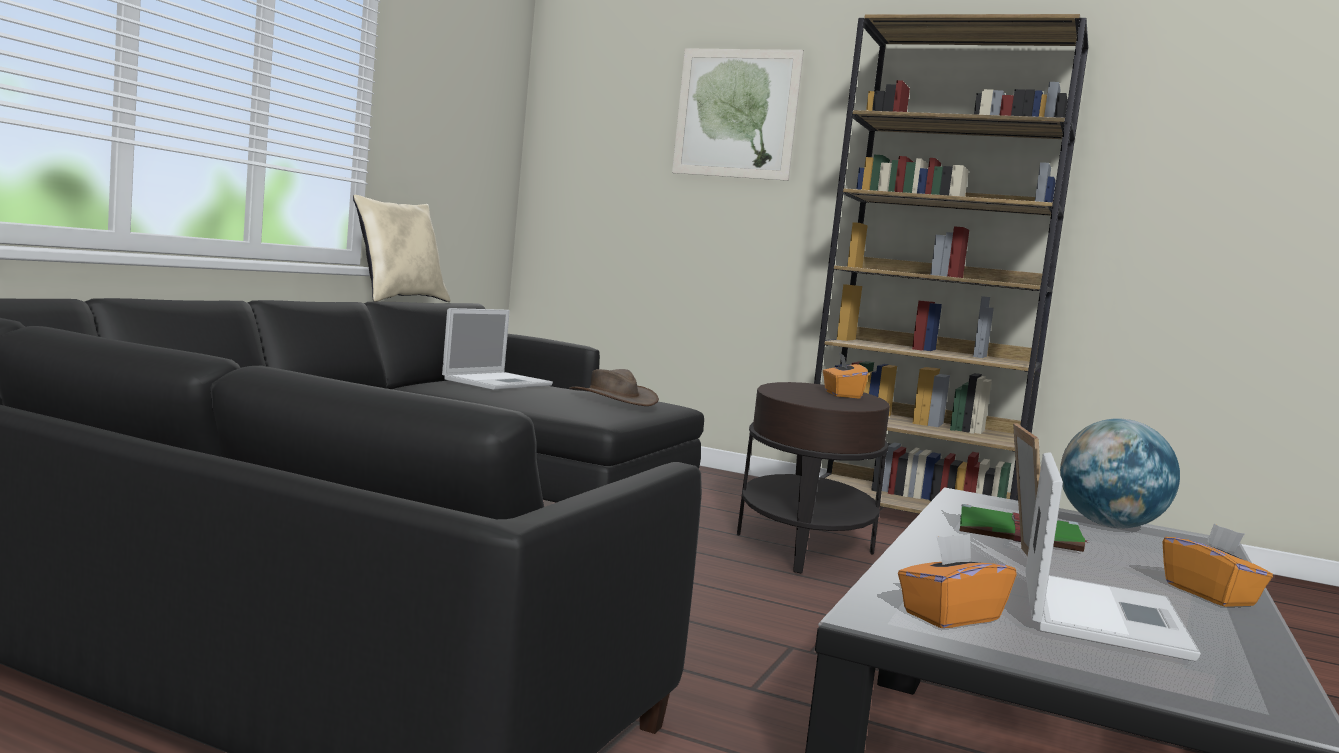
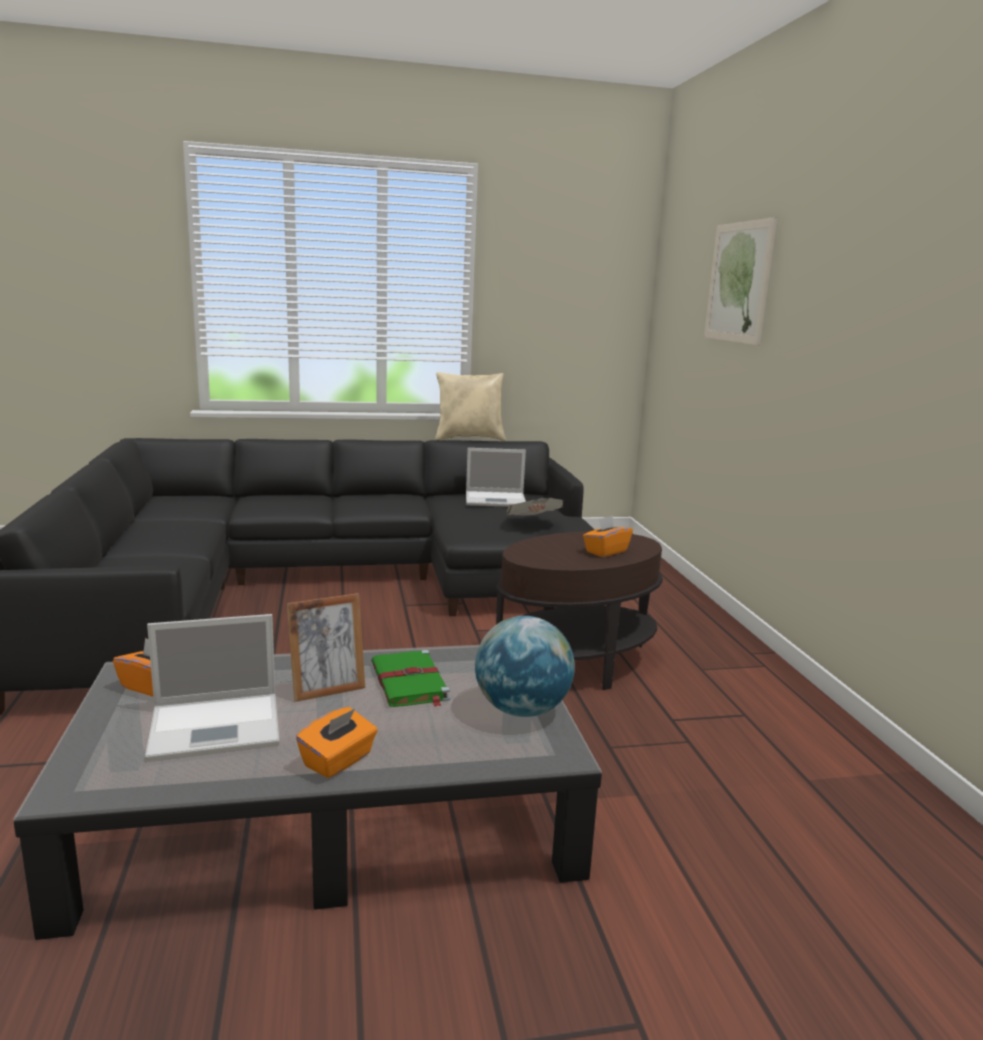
camera: 55 degrees right, 10 degrees up
(613, 398) = (533, 523): brown hat -> newspaper
(910, 516) = (760, 681): brown bookcase -> none

